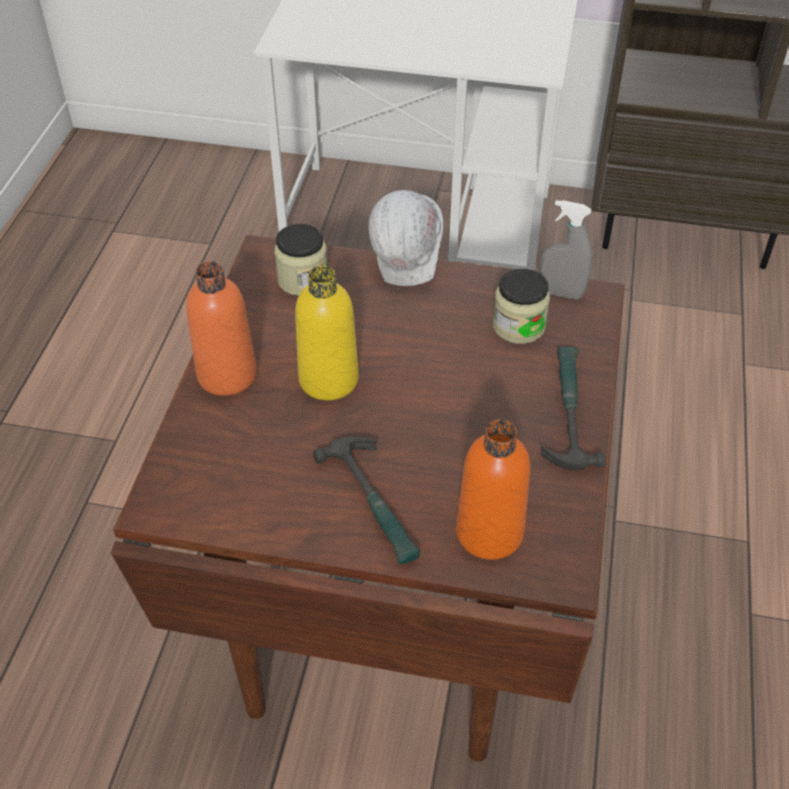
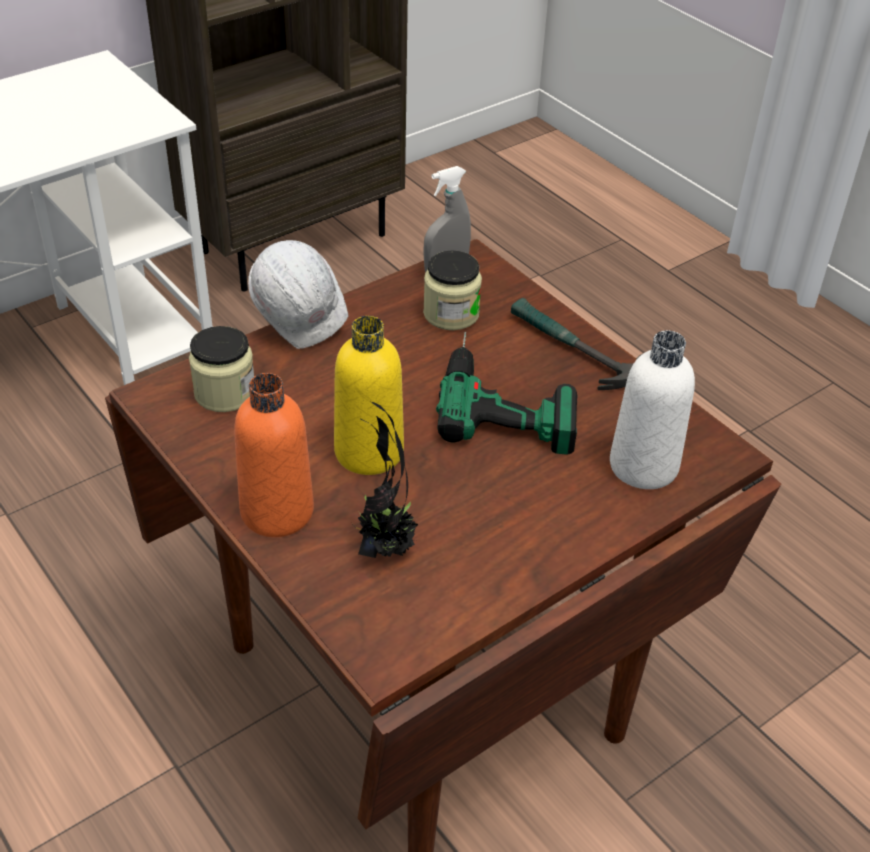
camera: 50 degrees left, 5 degrees down
(252, 444) = (385, 546): none -> potted plant
(375, 503) = (542, 510): hammer -> none
(469, 411) = (507, 397): none -> power drill
(489, 532) = (643, 466): orange bottle -> white bottle

